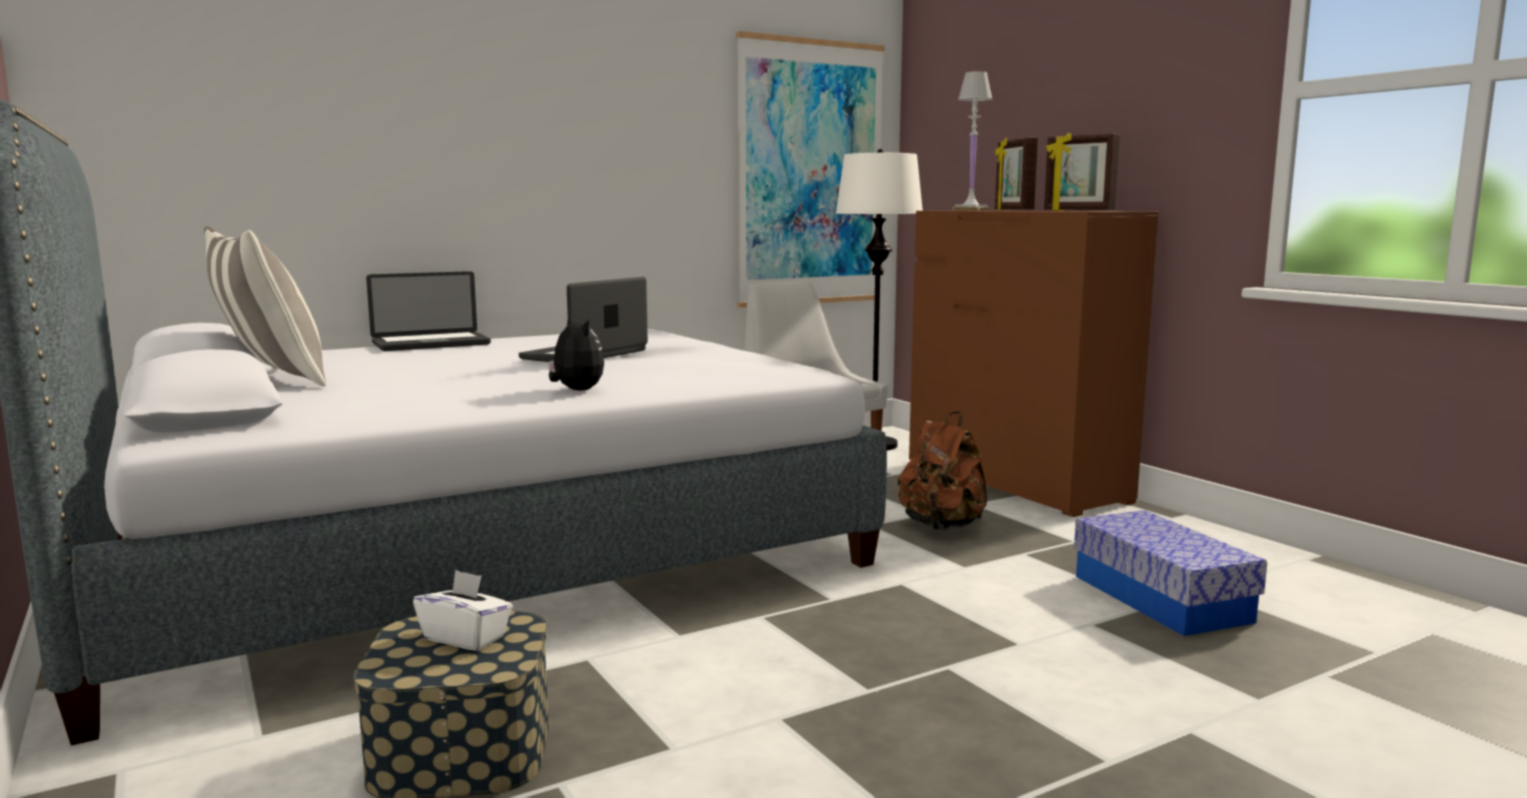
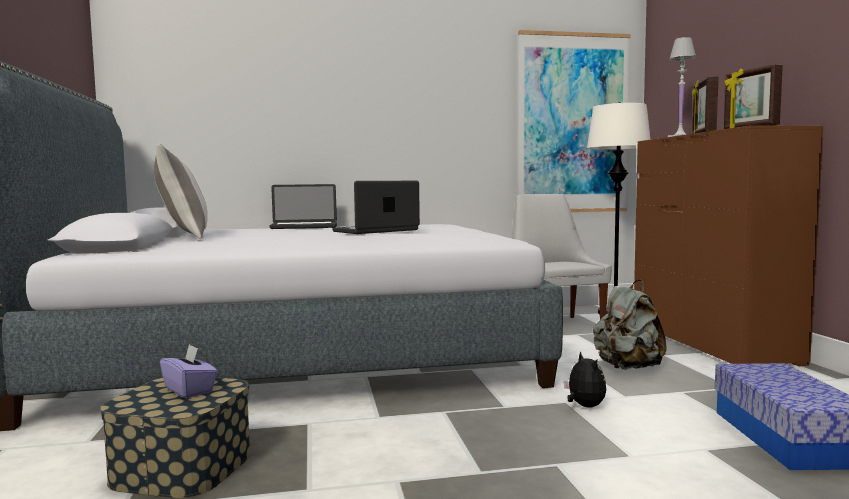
camera: 20 degrees right, 5 degrees down
(465, 638) = (190, 390): white tissue box -> purple tissue box
(576, 390) = (333, 244): plush toy -> plush toy (584, 406)
(942, 527) = (627, 368): brown backpack -> grey backpack

